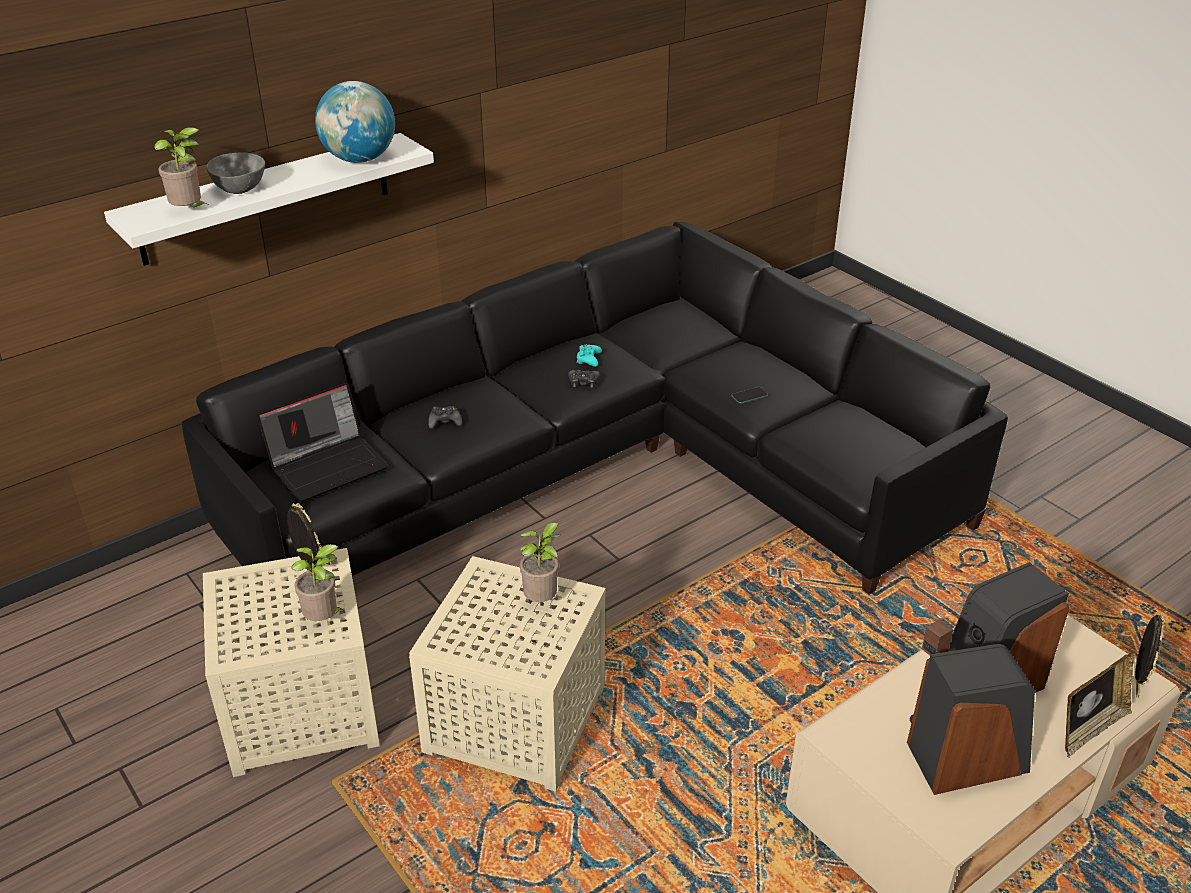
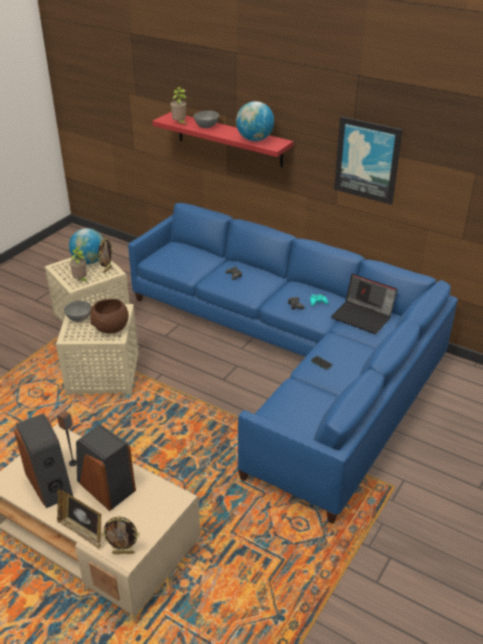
camera: 70 degrees right, 0 degrees up
(250, 595) = (89, 261): none -> globe
(266, 198) = (229, 139): white shelf -> red shelf
(329, 465) = (184, 256): laptop -> laptop (363, 316)
(479, 642) = (79, 319): none -> grey bowl
(529, 101) = (367, 160): none -> picture
(542, 600) = (110, 328): potted plant -> brown bowl
(608, 469) = (293, 359): black sofa -> blue sofa

